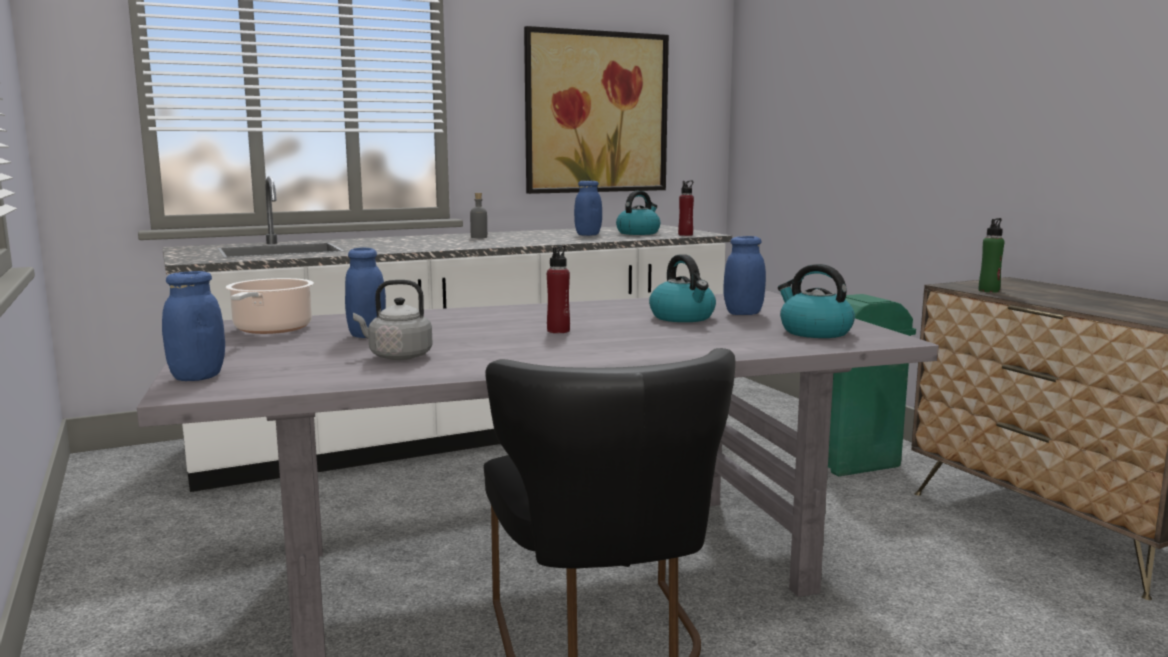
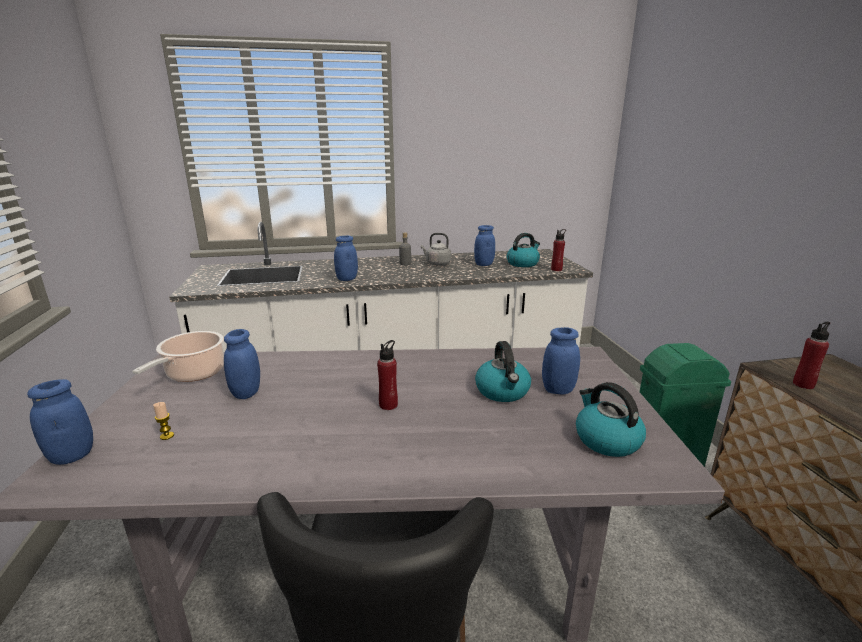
camera: 15 degrees right, 10 degrees up
(304, 360) = (167, 436): none -> candle
(397, 356) = (235, 439): grey kettle -> grey kettle (437, 263)
(412, 247) = (347, 279): none -> blue jar
(596, 112) = (507, 164): picture -> none
(989, 290) = (803, 384): green bottle -> red bottle

